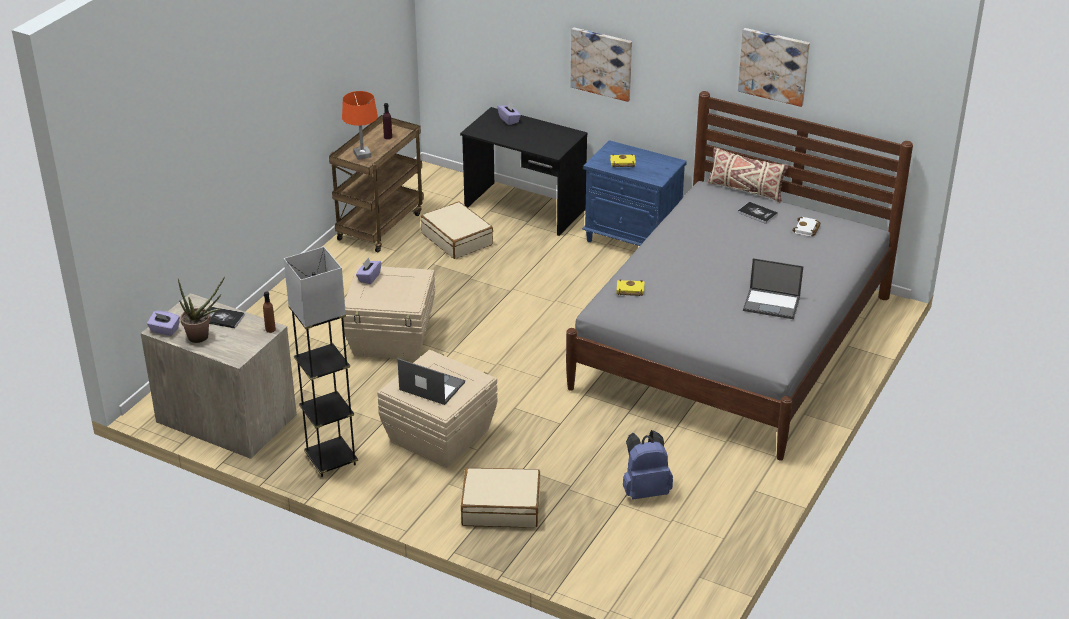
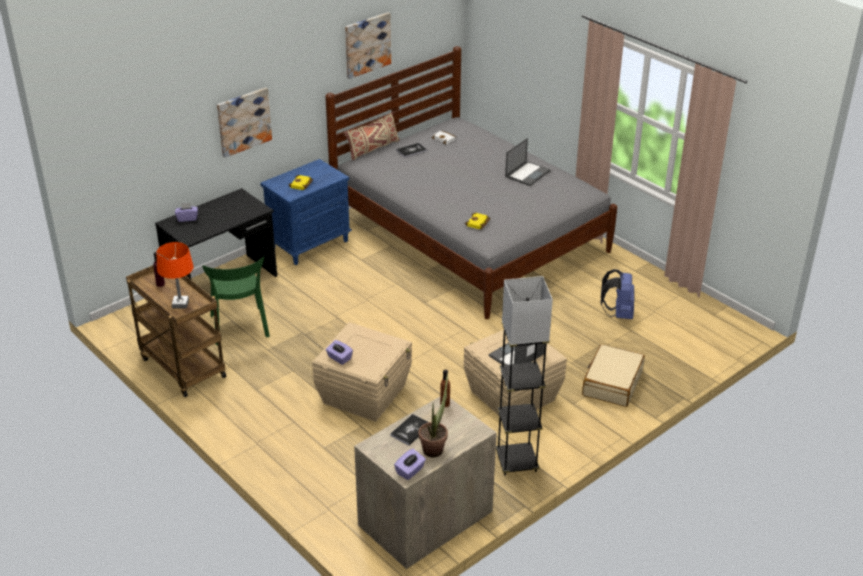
camera: 70 degrees left, 0 degrees up
(457, 239) = (240, 328): beige suitcase -> green chair

